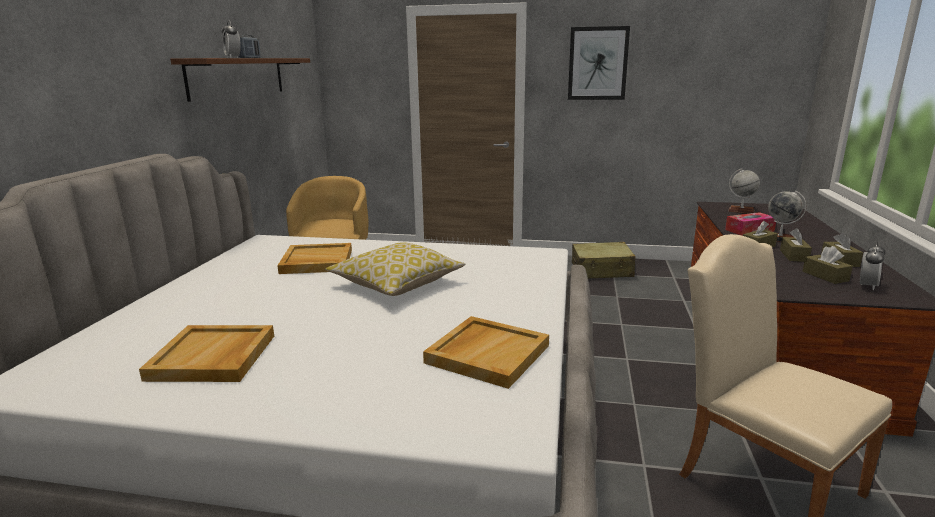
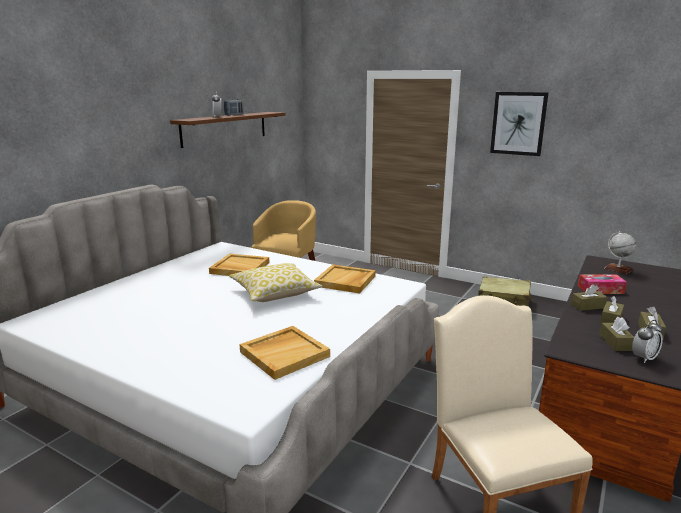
camera: 20 degrees right, 0 degrees up
(213, 357) = (129, 324): beige tray -> beige tray (345, 281)
(779, 239) = (619, 302): globe -> none

